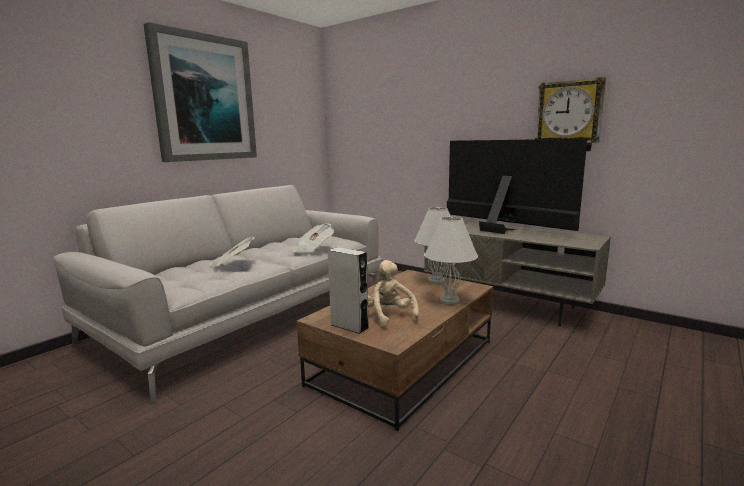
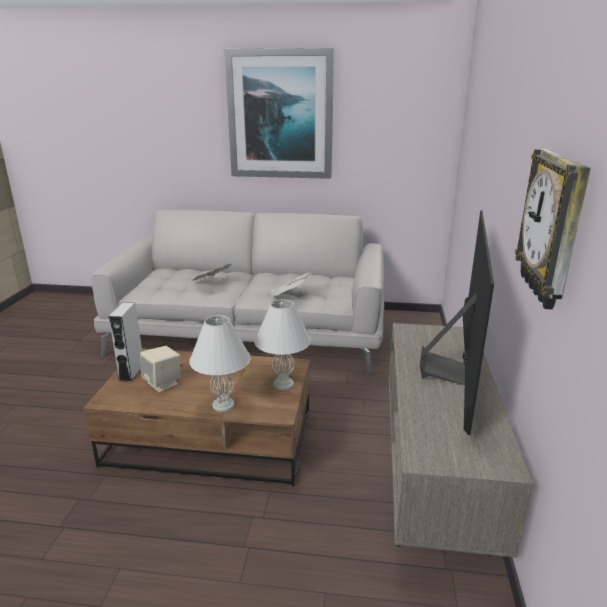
camera: 60 degrees right, 10 degrees up
(389, 316) = (163, 383): beige plush toy -> beige speaker

